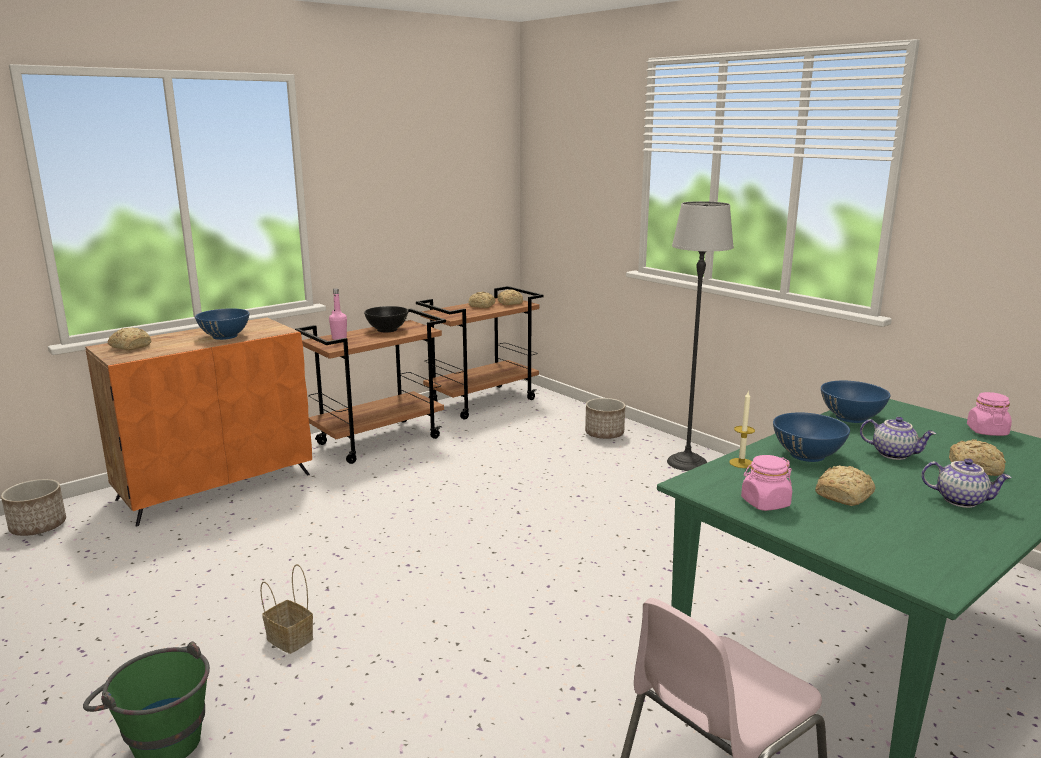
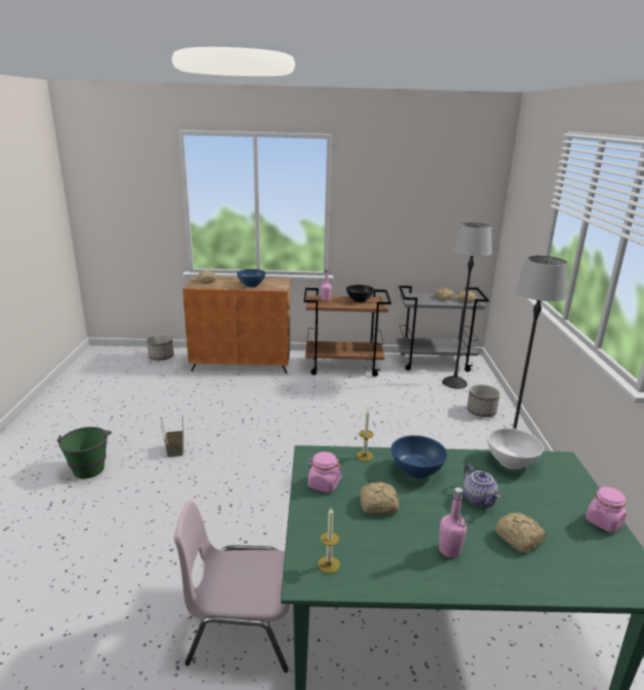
camera: 40 degrees right, 5 degrees up
(482, 401) = (434, 362): brown cart -> grey cart
(535, 415) = (454, 383): none -> floor lamp
(851, 417) = (511, 462): blue bowl -> white bowl
(921, 562) = (328, 564): none -> candle
(961, 500) = (449, 550): teapot -> pink bottle

